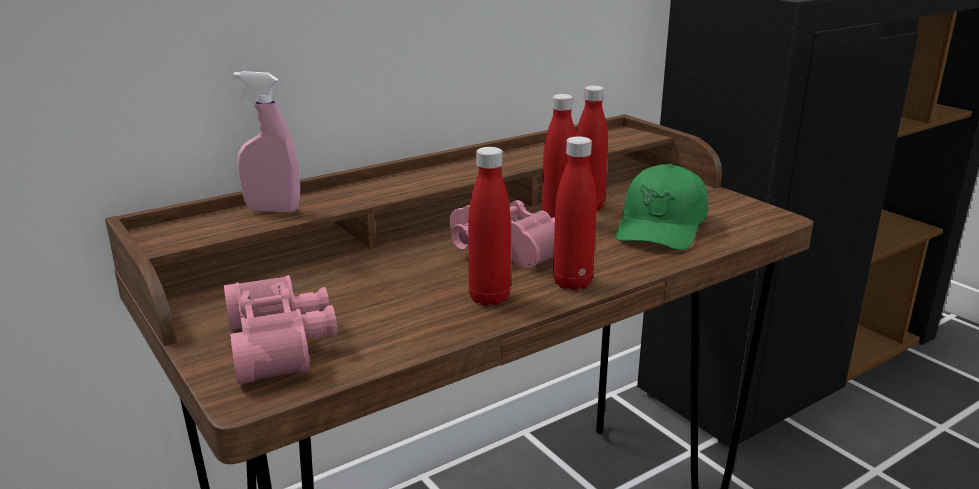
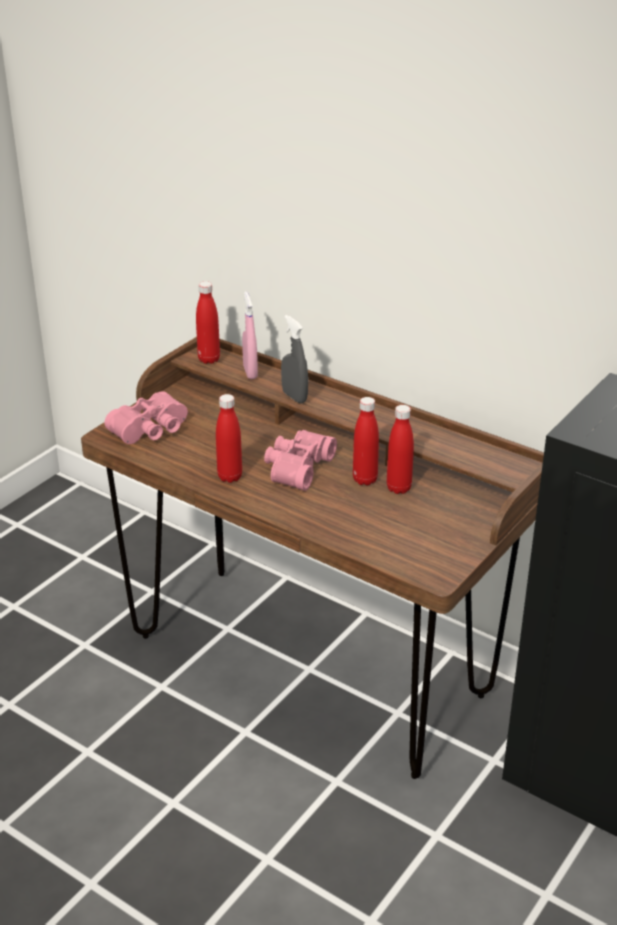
camera: 70 degrees right, 10 degrees up
(378, 195) = (294, 397): none -> grey spray bottle
(572, 283) = (265, 501): red bottle -> red bottle (209, 359)
(661, 227) = (380, 524): green cap -> none

